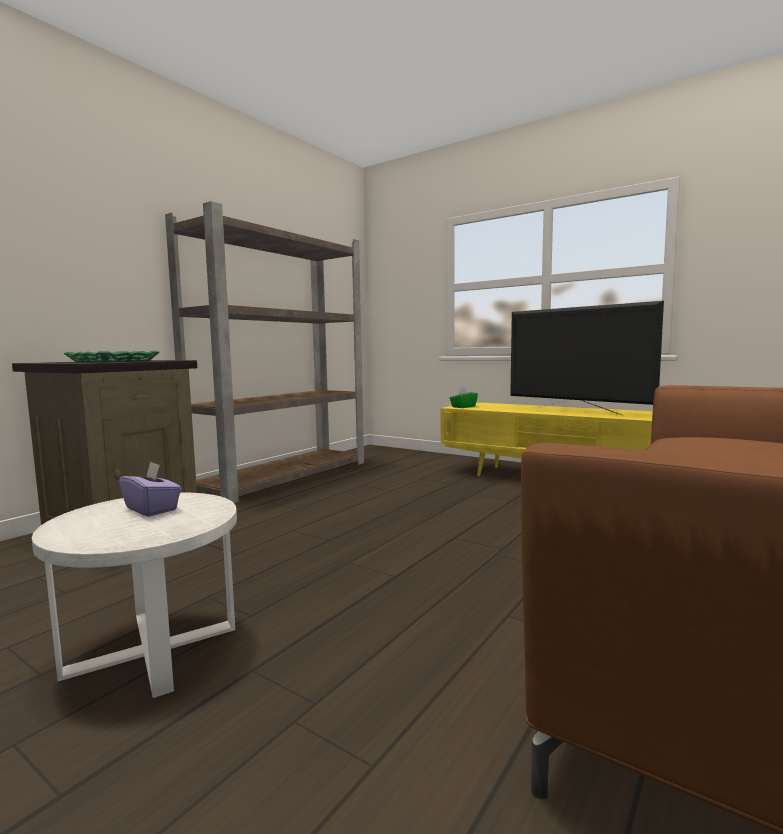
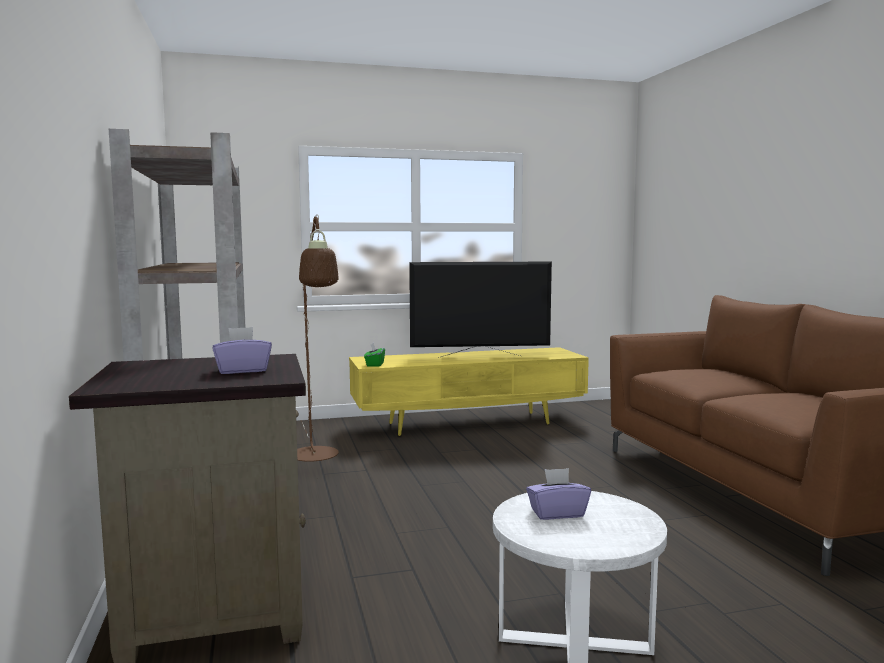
camera: 50 degrees left, 0 degrees up
(112, 361) = (242, 370): green tray -> purple tissue box
(385, 475) = (316, 457): none -> brown floor lamp

